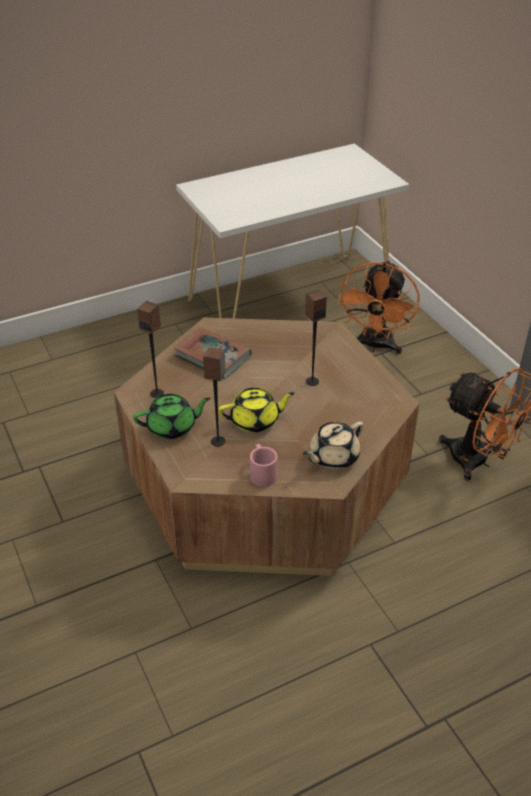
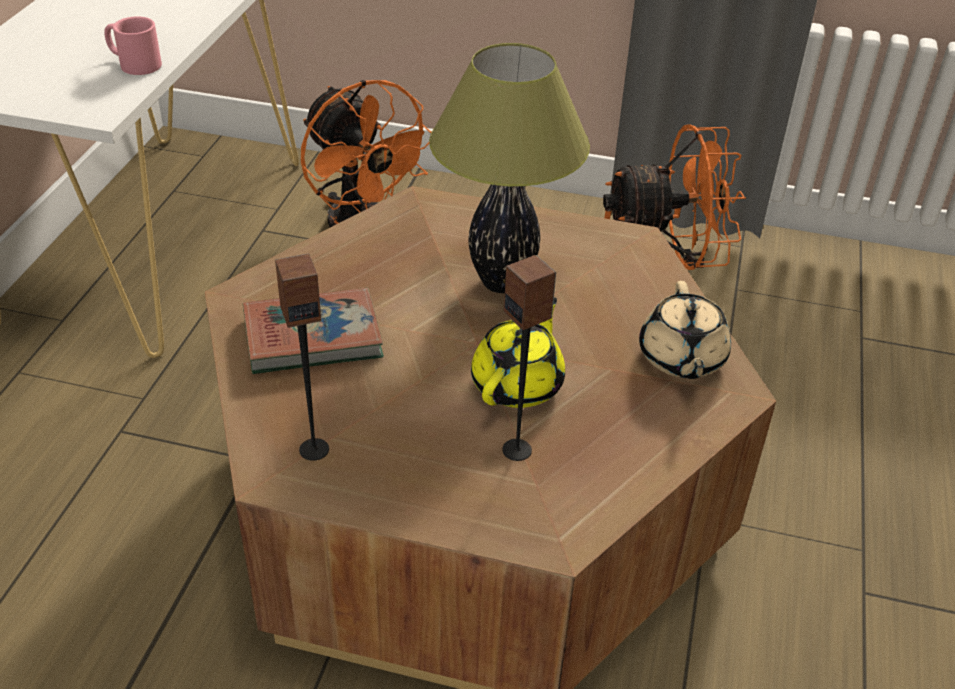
camera: 50 degrees left, 0 degrees up
(172, 427) = (421, 481): green teapot -> none
(262, 472) = (638, 445): pink mug -> pink mug (133, 63)
(312, 381) = (501, 282): speaker -> table lamp

